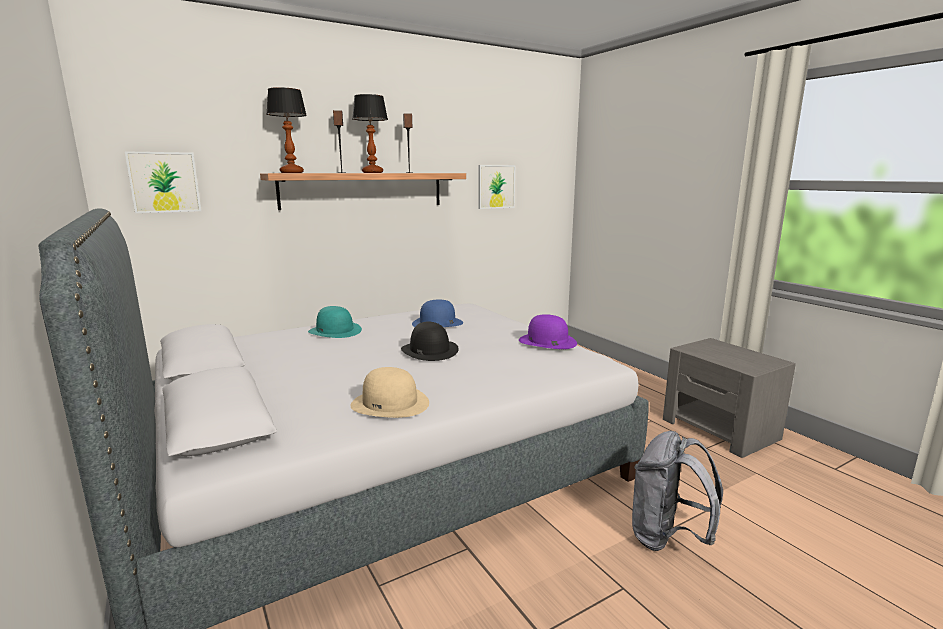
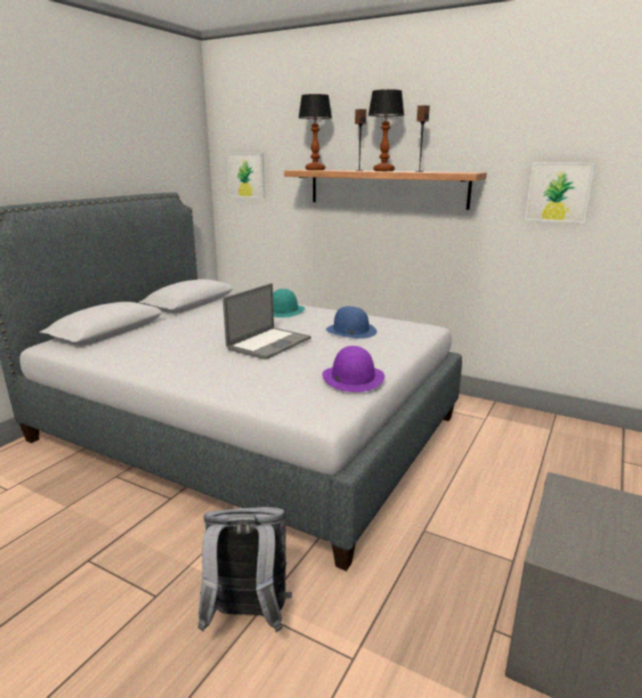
camera: 60 degrees right, 5 degrees up
(390, 403) = (153, 359): beige hat -> none
(429, 350) = (269, 343): black hat -> laptop

